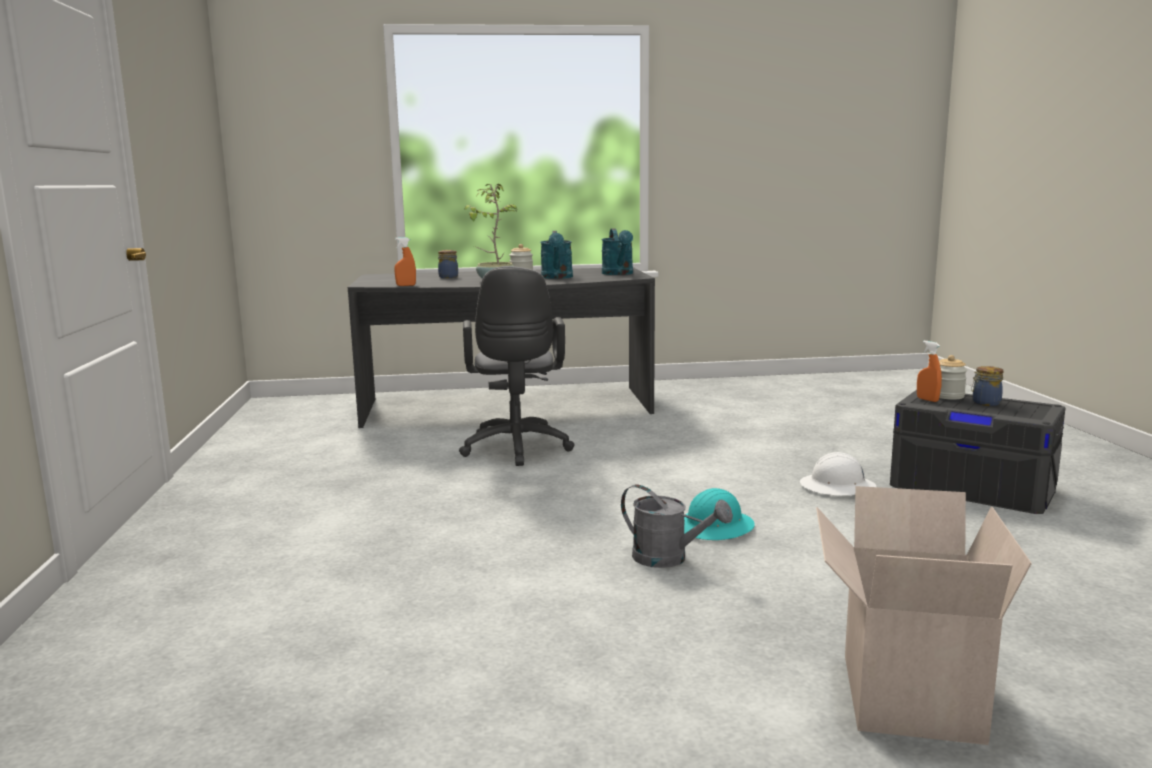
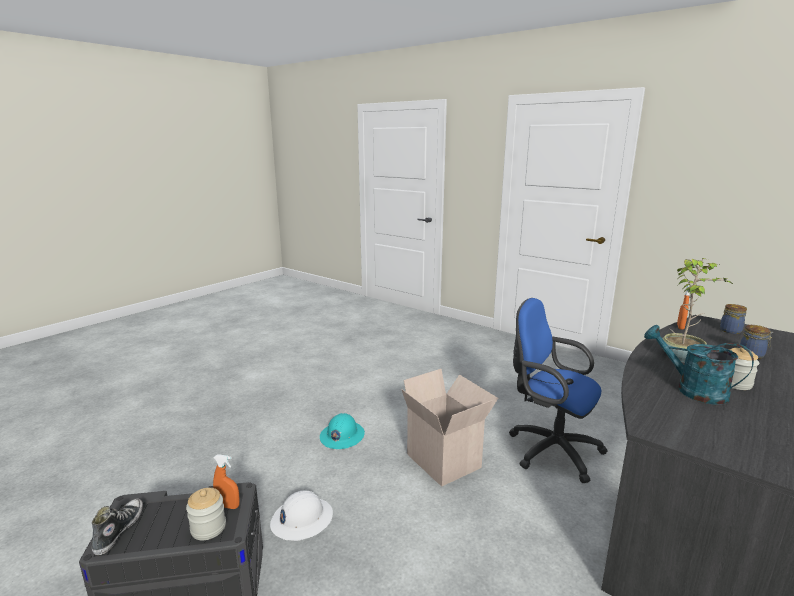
camera: 135 degrees right, 5 degrees up
(516, 450) = (549, 449): grey office chair -> blue office chair
(619, 274) = (707, 436): turquoise watering can -> none
(669, 559) = (340, 408): grey watering can -> none
(904, 694) = (218, 392): cardboard box -> cardboard box (446, 461)
(985, 403) = (169, 529): jar -> jar (730, 330)
(1035, 408) = (119, 530): none -> shoe

